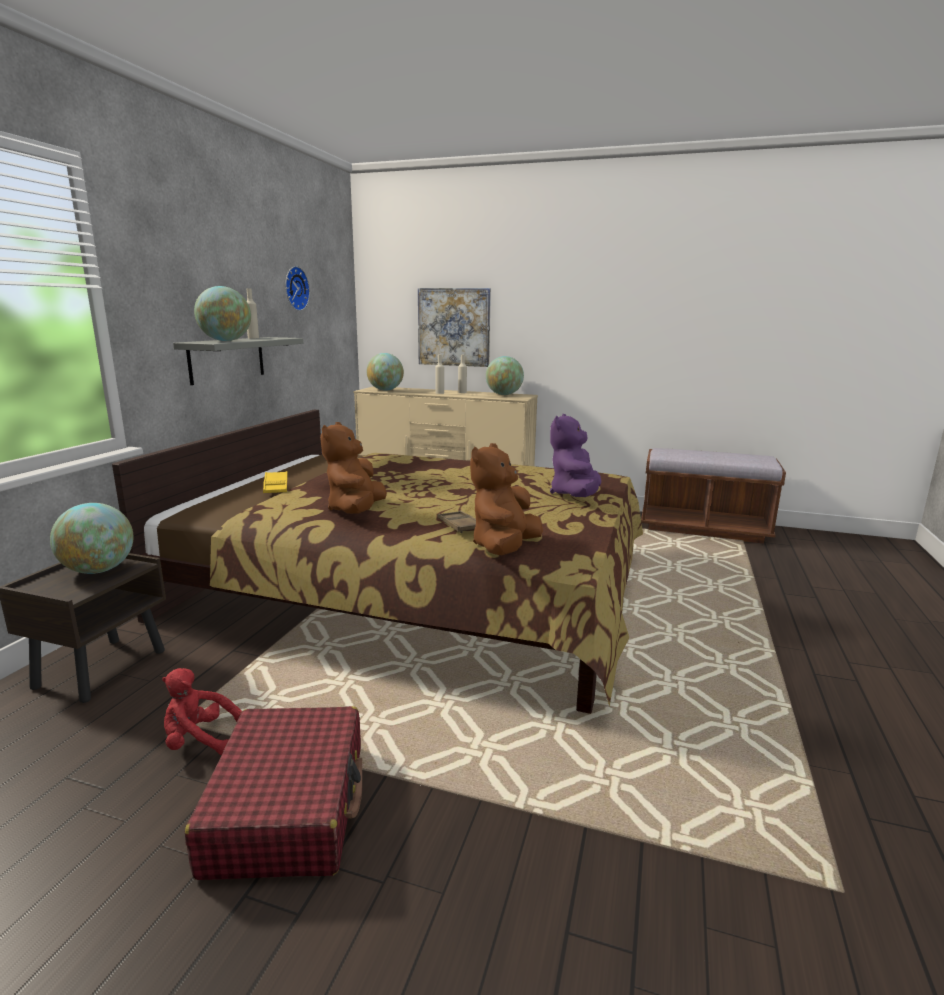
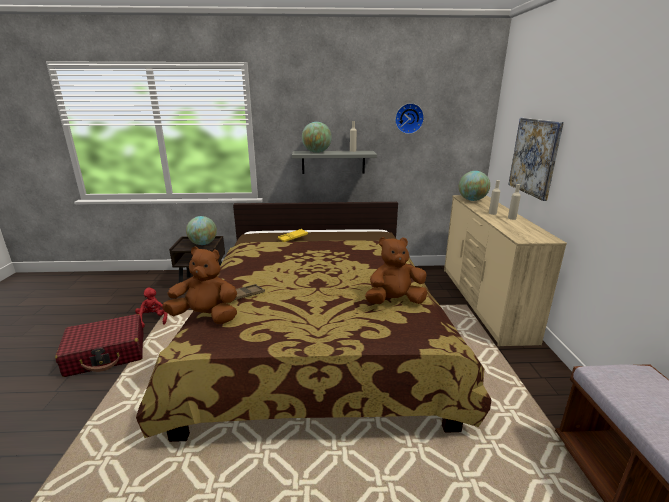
camera: 70 degrees right, 5 degrees up
(356, 510) = (260, 263): brown plush toy -> brown plush toy (394, 301)
(504, 394) = (532, 231): globe -> none
(575, 495) = (341, 328): purple plush toy -> none

